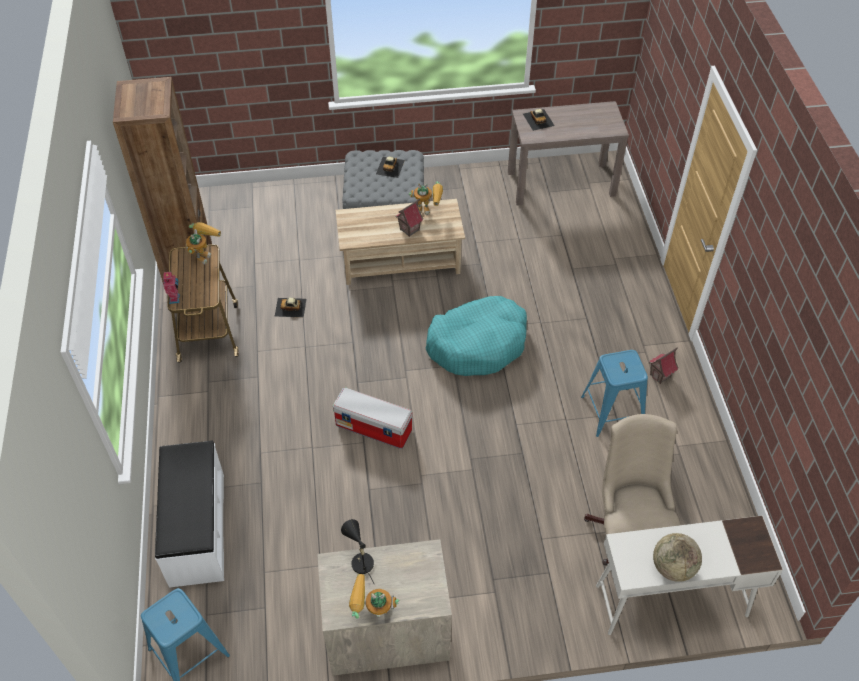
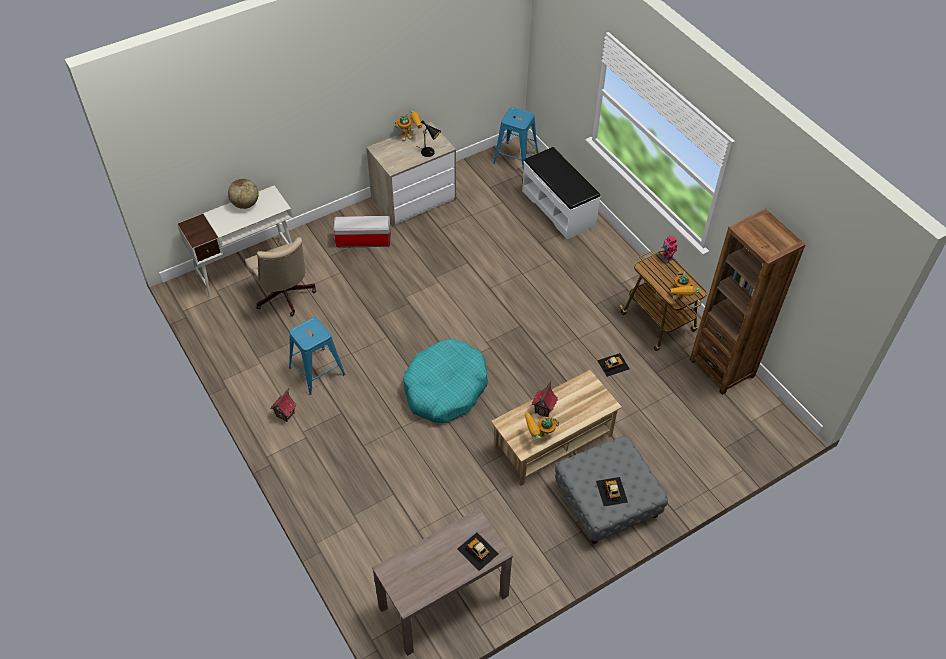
camera: 155 degrees right, 0 degrees up
(375, 428) = (487, 299): storage box -> storage box (362, 241)

